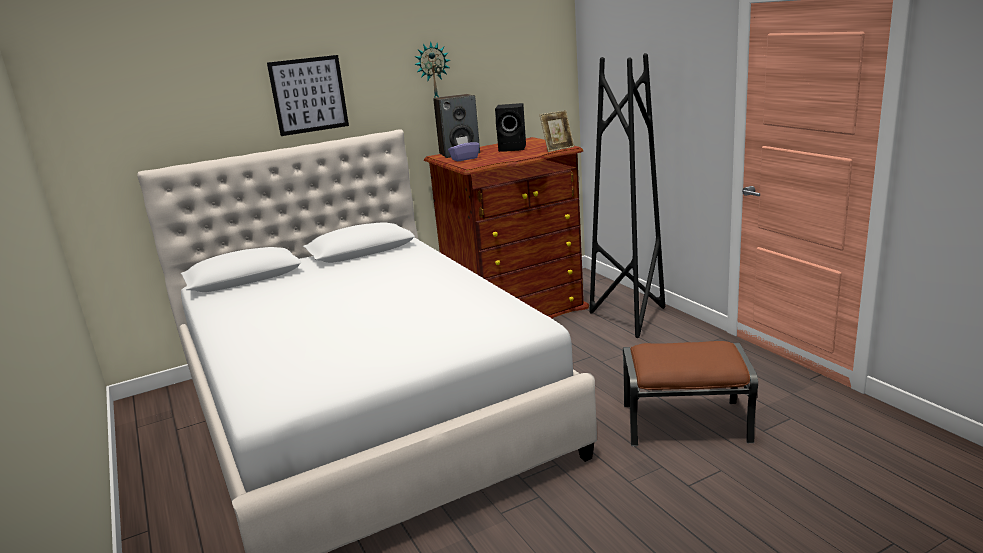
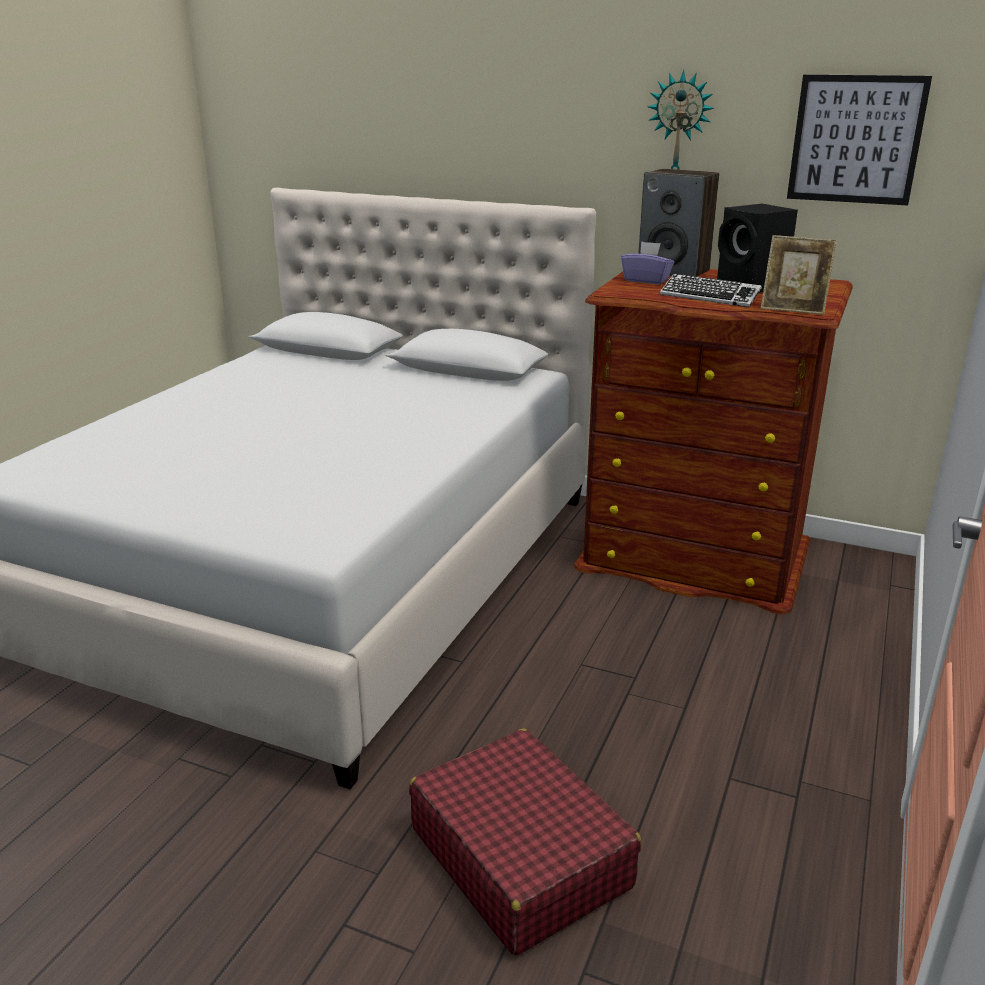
camera: 50 degrees right, 5 degrees up
(309, 95) = (483, 129): picture -> picture (856, 140)
(514, 155) = (709, 297): none -> keyboard
(631, 319) = (801, 670): black clothes rack -> none
(684, 424) = (520, 856): brown ottoman -> red suitcase

